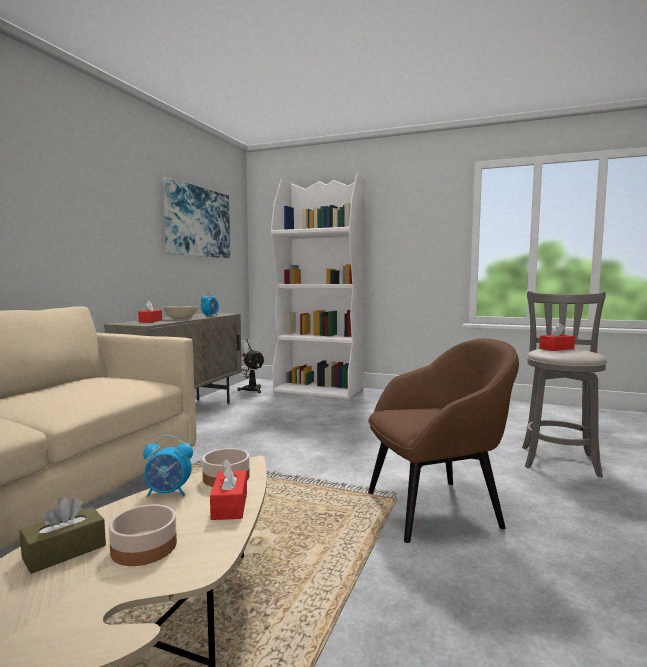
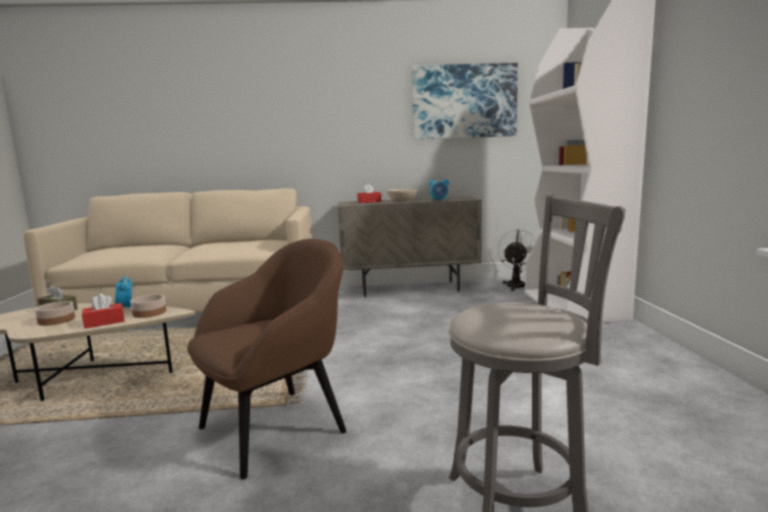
camera: 65 degrees right, 5 degrees up
(435, 508) = (275, 428): brown armchair -> brown armchair turned 90 degrees counterclockwise
(556, 349) = (527, 310): red tissue box -> none

